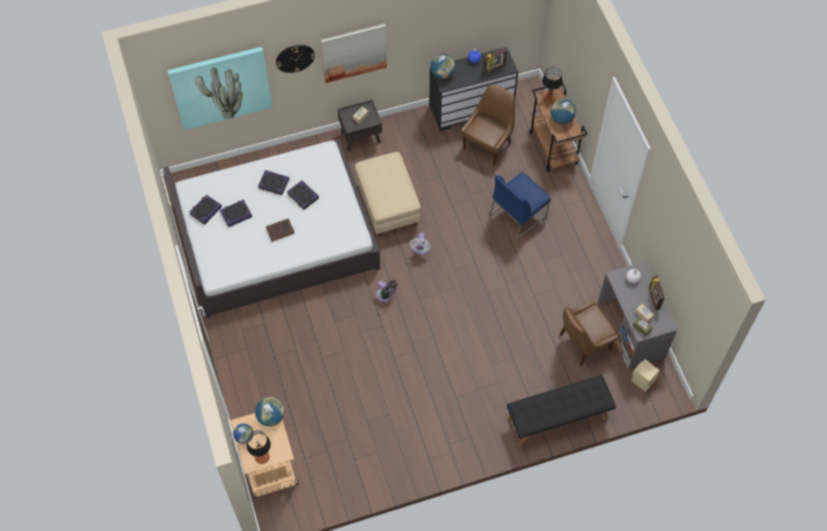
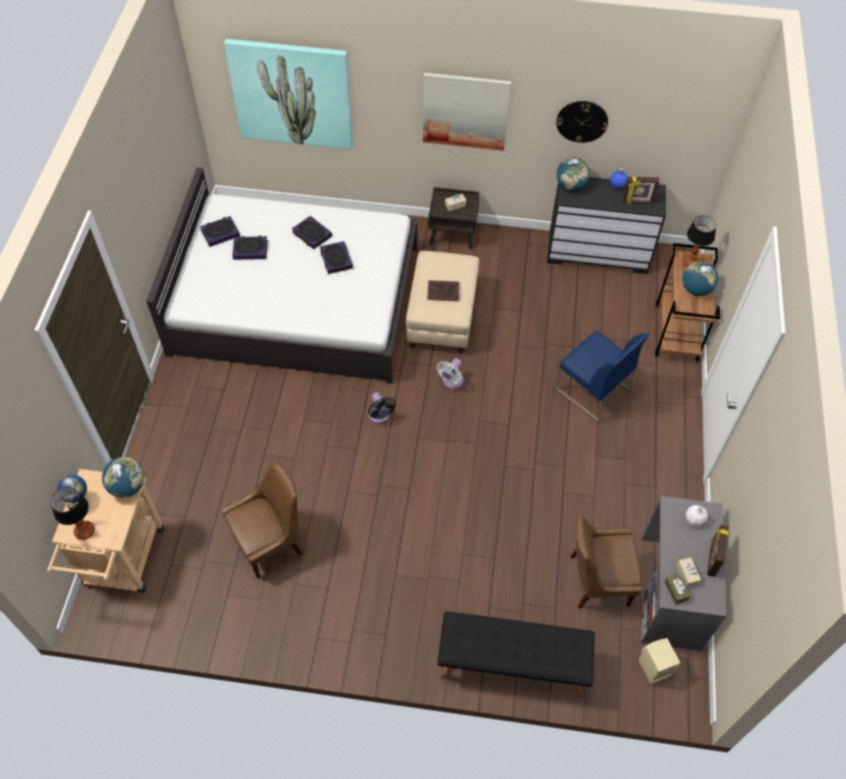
camera: 25 degrees right, 5 degrees down
(281, 230) = (288, 286): brown book -> brown book (444, 292)
(295, 58) = (388, 88): wall clock -> wall clock (582, 121)
(488, 144) = (597, 298): brown chair -> brown chair (270, 542)
(518, 215) = (592, 390): blue chair -> blue chair turned 120 degrees counterclockwise

